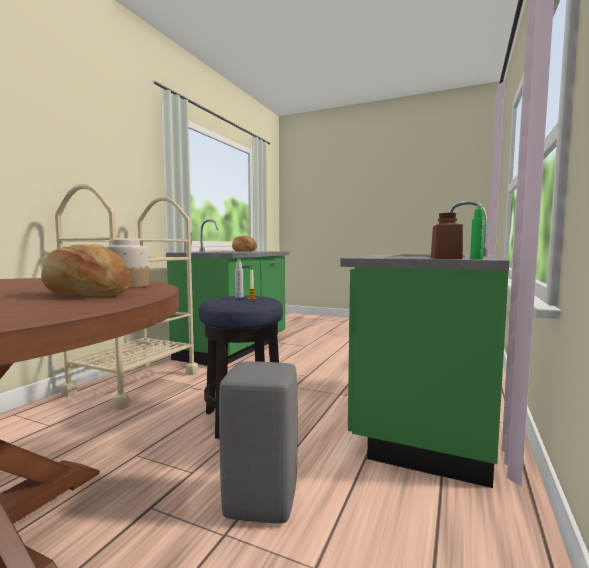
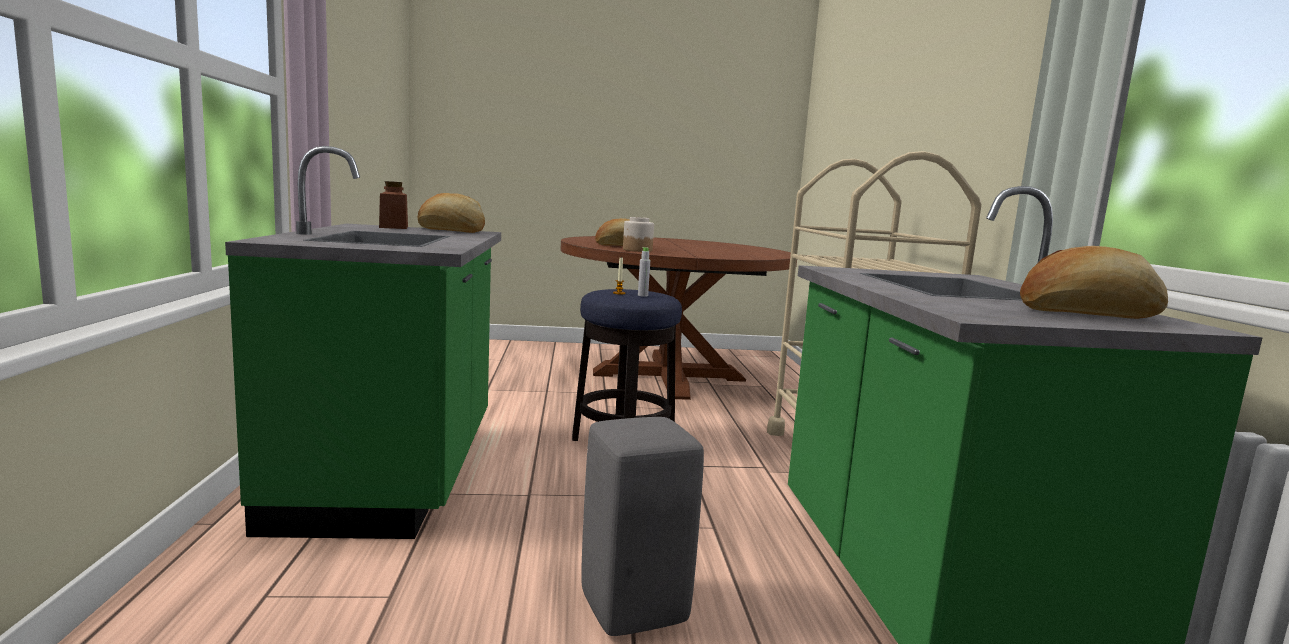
camera: 150 degrees right, 5 degrees up
(263, 501) = (537, 402): grey stool -> grey stool (632, 610)
(388, 257) = (451, 231): none -> bread
(476, 259) = (369, 225): green bottle -> none

